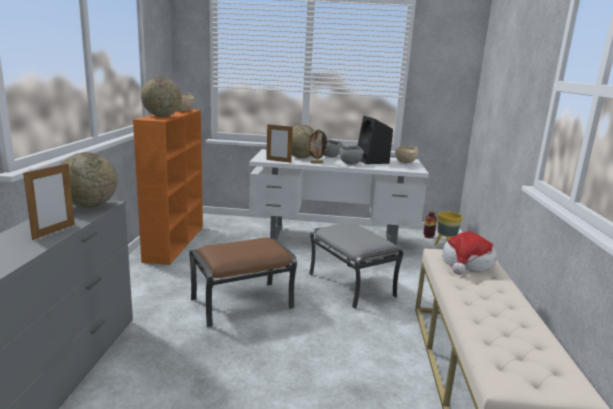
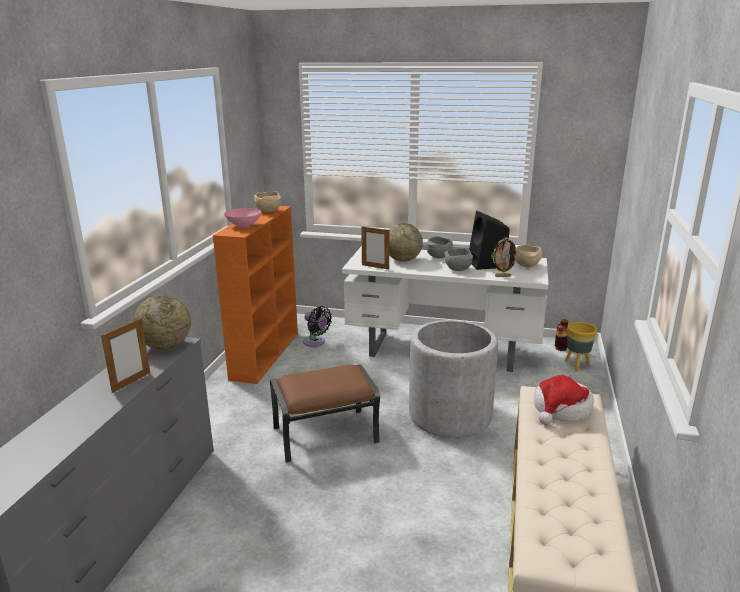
camera: 10 degrees right, 5 degrees up
(162, 116) = (244, 225): globe -> pink bowl
(220, 233) = (315, 342): none -> black fan
(316, 162) = (418, 269): picture frame -> picture frame (502, 276)
(352, 285) = (450, 415): grey ottoman -> grey planter

